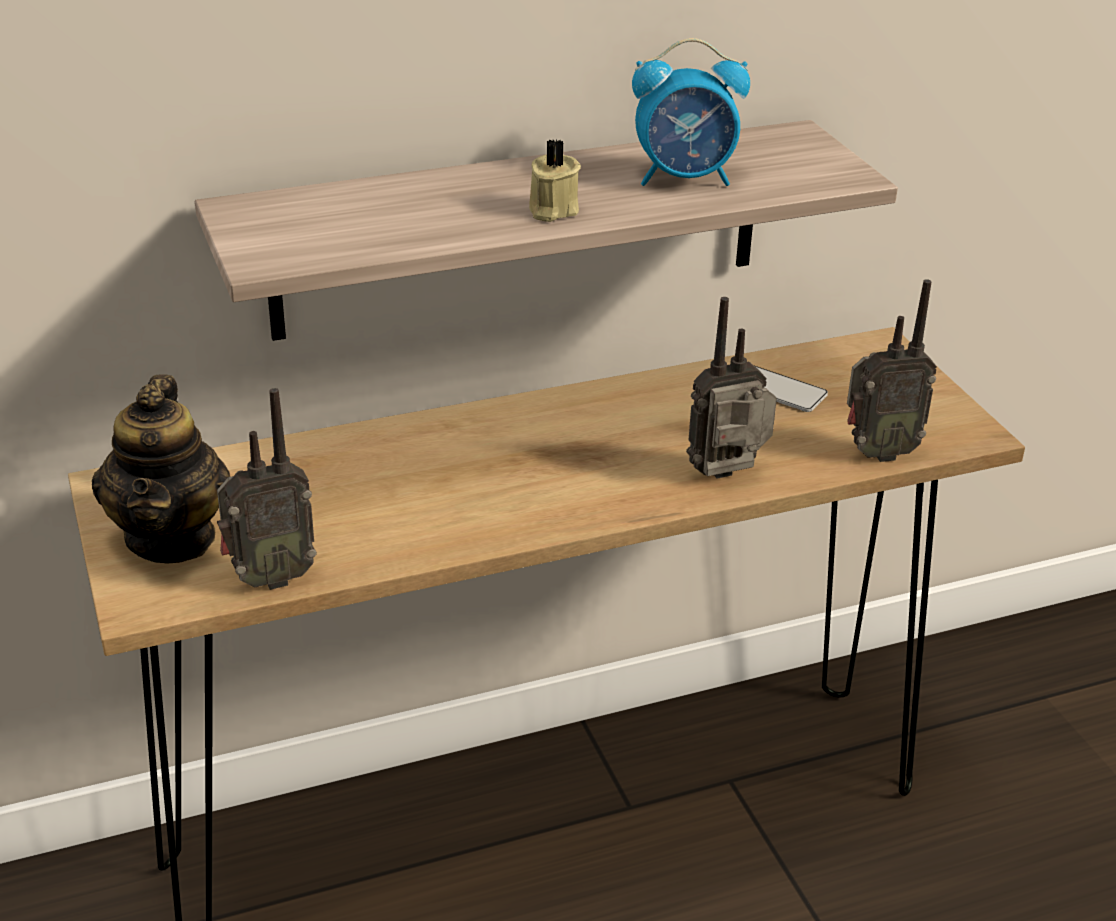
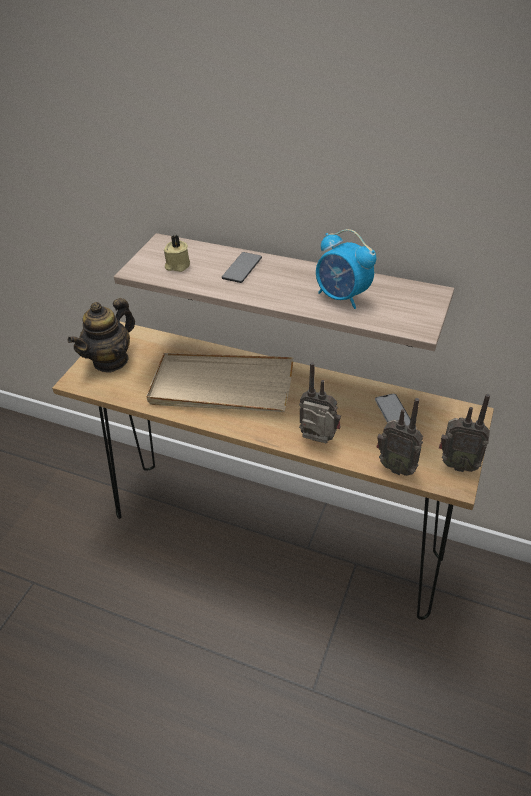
camera: 45 degrees right, 10 degrees up
(268, 578) = (118, 392): radio -> radio (457, 464)
(460, 195) = (242, 268): none -> phone
(460, 479) = (221, 387): none -> beige tray
(551, 210) = (264, 290): beige candle -> beige candle (177, 265)

